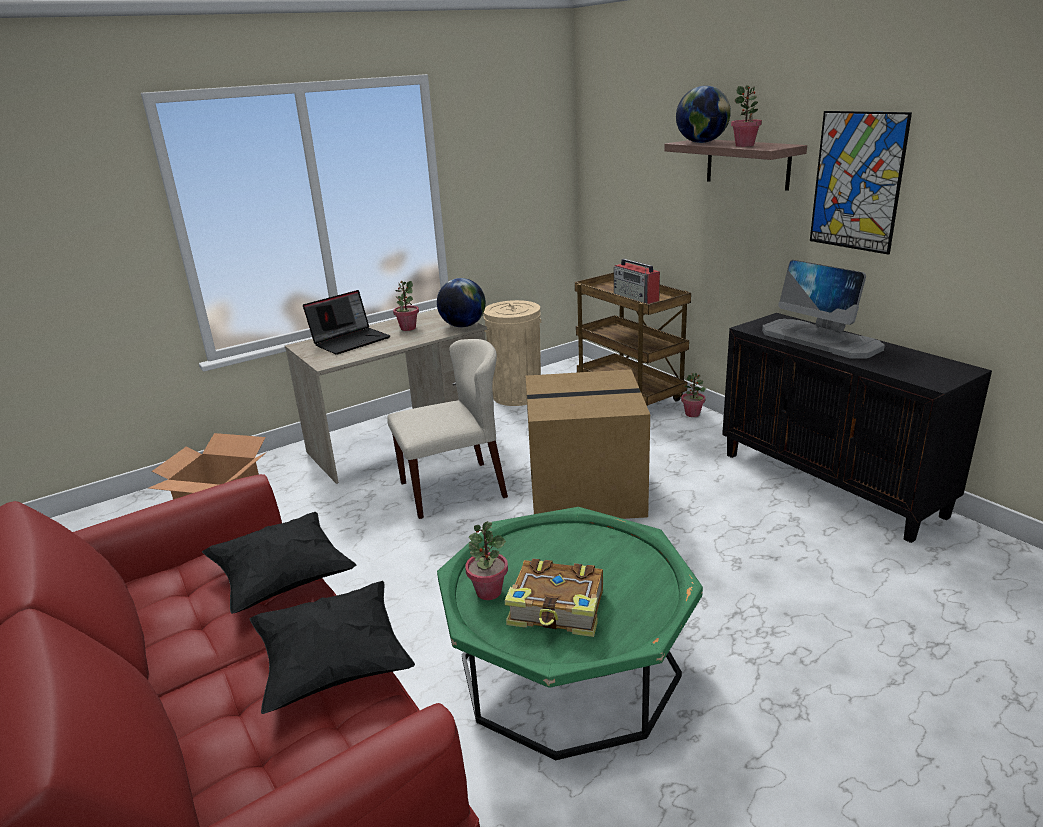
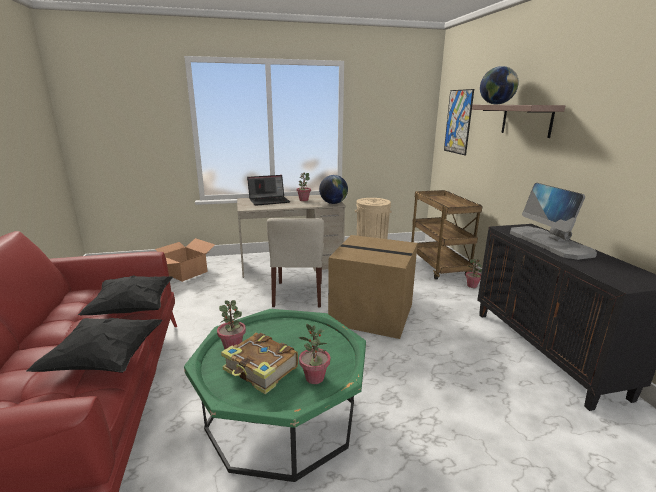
camera: 20 degrees right, 5 degrees down
(453, 489) = (298, 294): beige chair -> beige chair turned 90 degrees clockwise
(636, 297) = (448, 204): radio -> none
(744, 145) = (520, 104): potted plant -> potted plant (314, 378)
(857, 181) = (596, 130): picture -> picture (458, 122)

